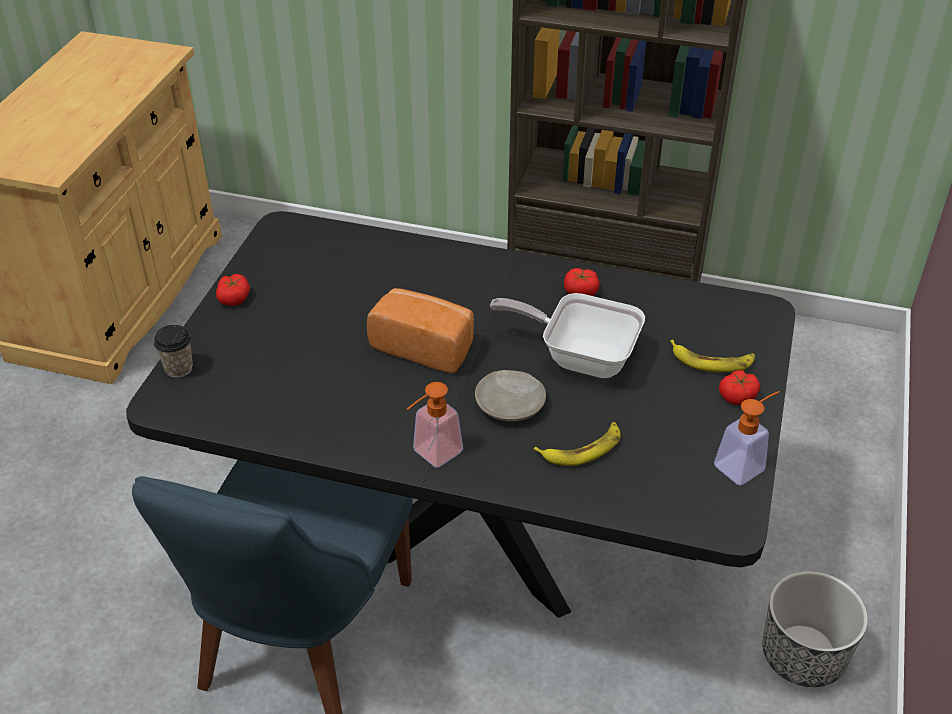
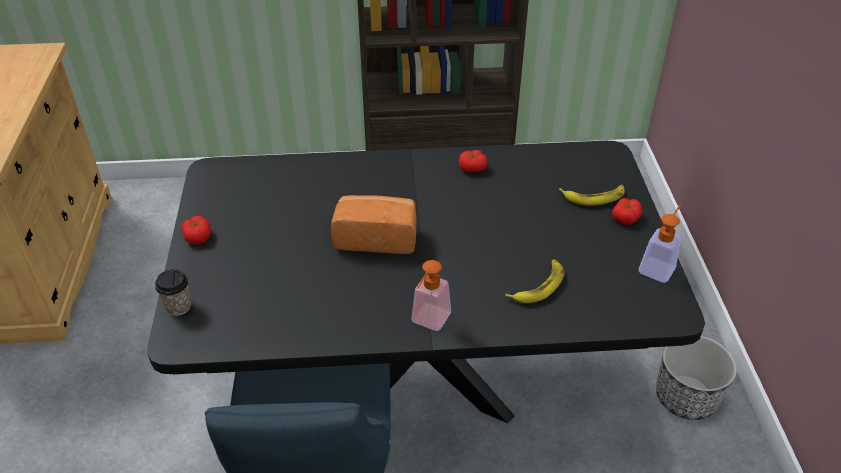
camera: 20 degrees left, 0 degrees up
(510, 404) = (467, 266): beige plate -> none
(580, 356) = (498, 216): frying pan -> none

